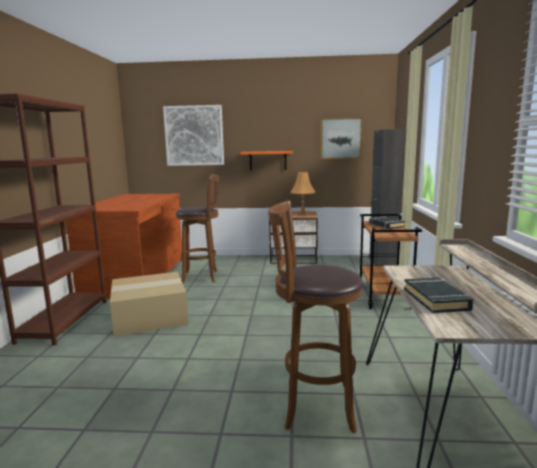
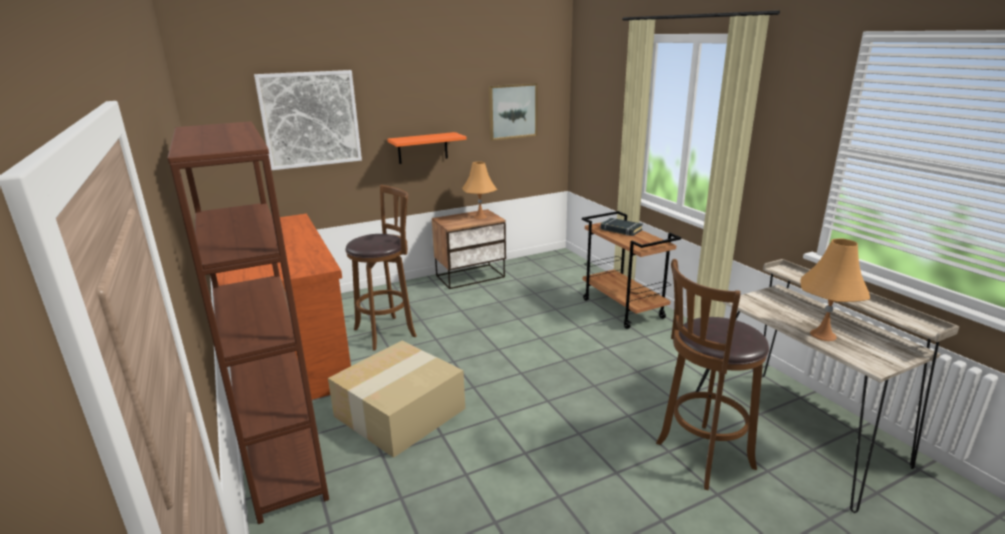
camera: 30 degrees left, 10 degrees up
(382, 264) = (575, 263): black cabinet -> none
(436, 299) = (823, 335): black book -> orange table lamp

